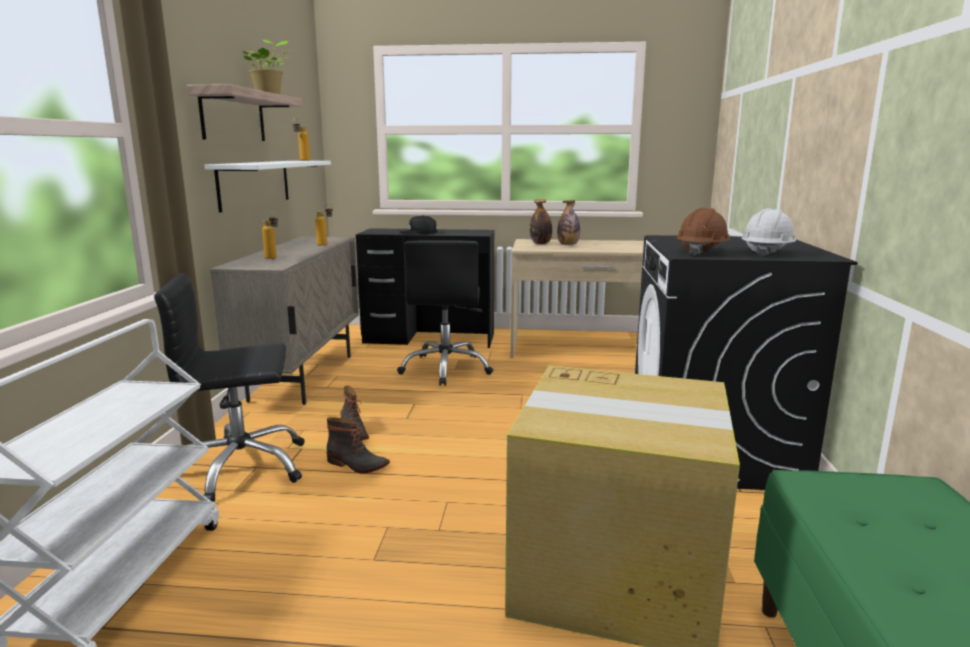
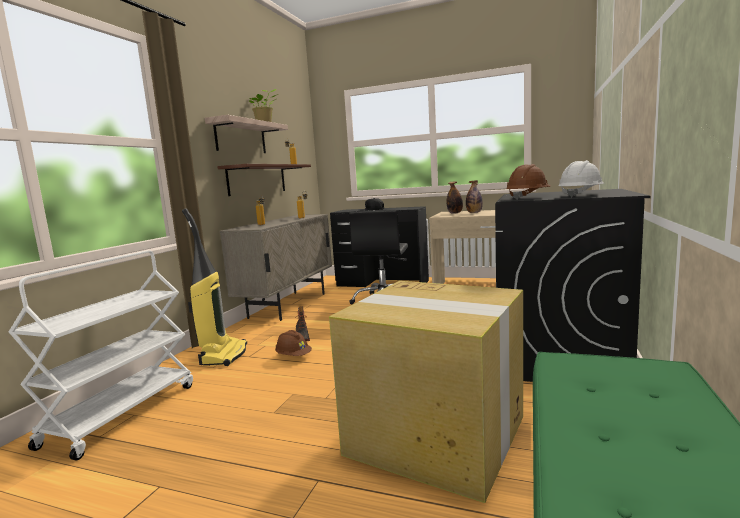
camera: 15 degrees right, 5 degrees down
(241, 468) = (223, 355): black office chair -> vacuum cleaner
(255, 183) = (257, 179): white shelf -> brown shelf
(357, 465) = (293, 356): boot -> brown hard hat

